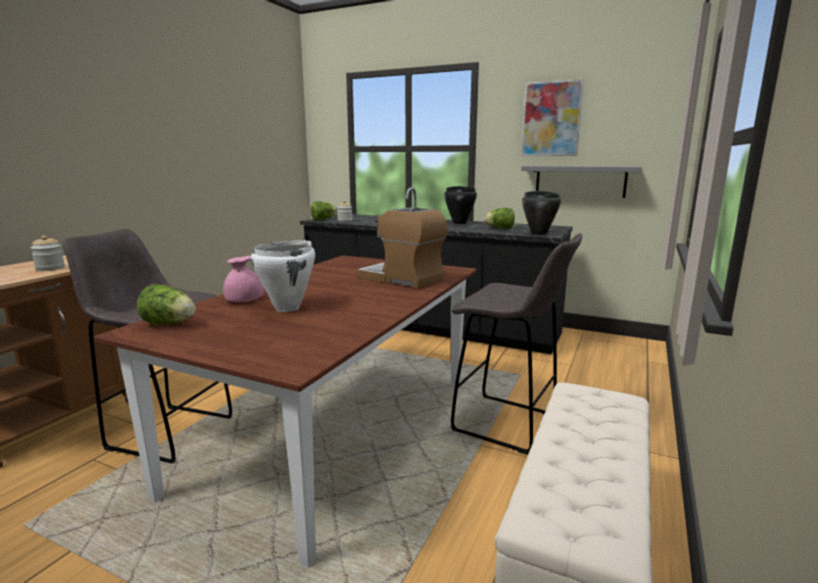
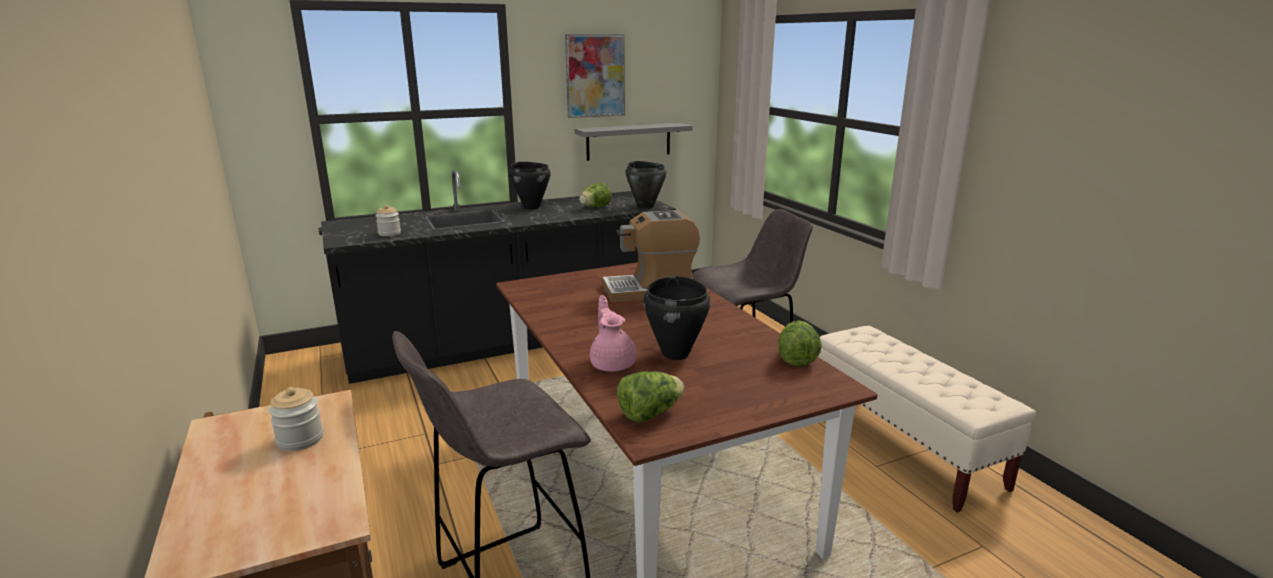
camera: 50 degrees left, 5 degrees up
(288, 308) = (676, 354): white cooking pot -> black cooking pot
(323, 219) = (350, 238): lettuce -> lettuce (796, 358)

